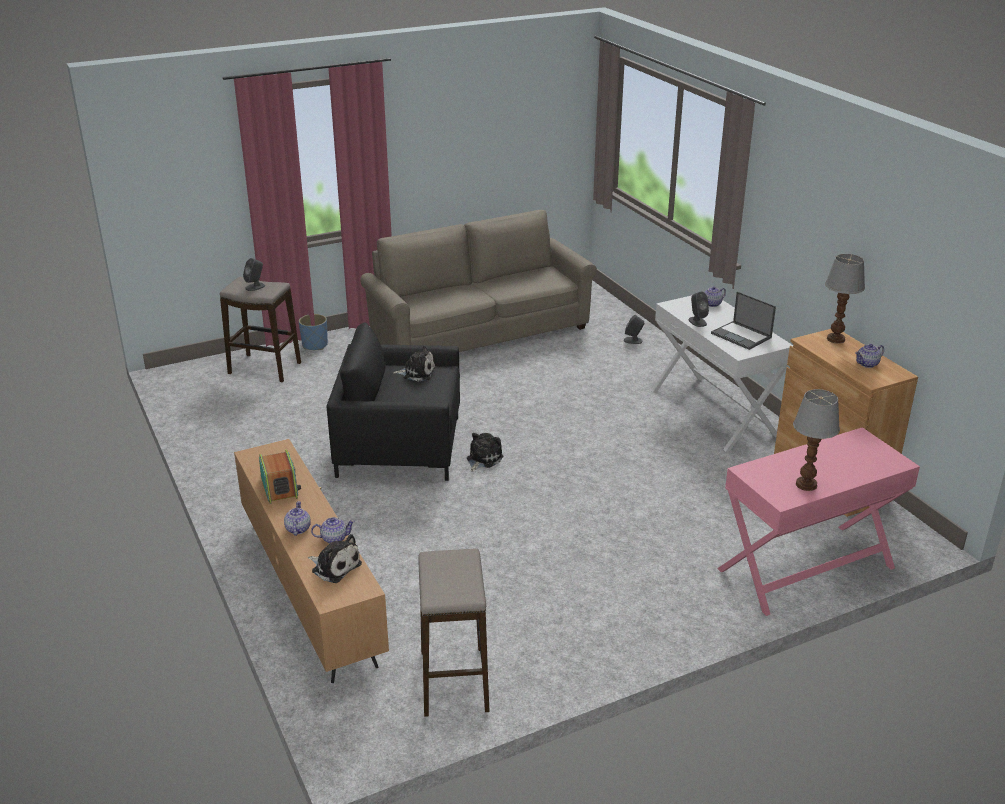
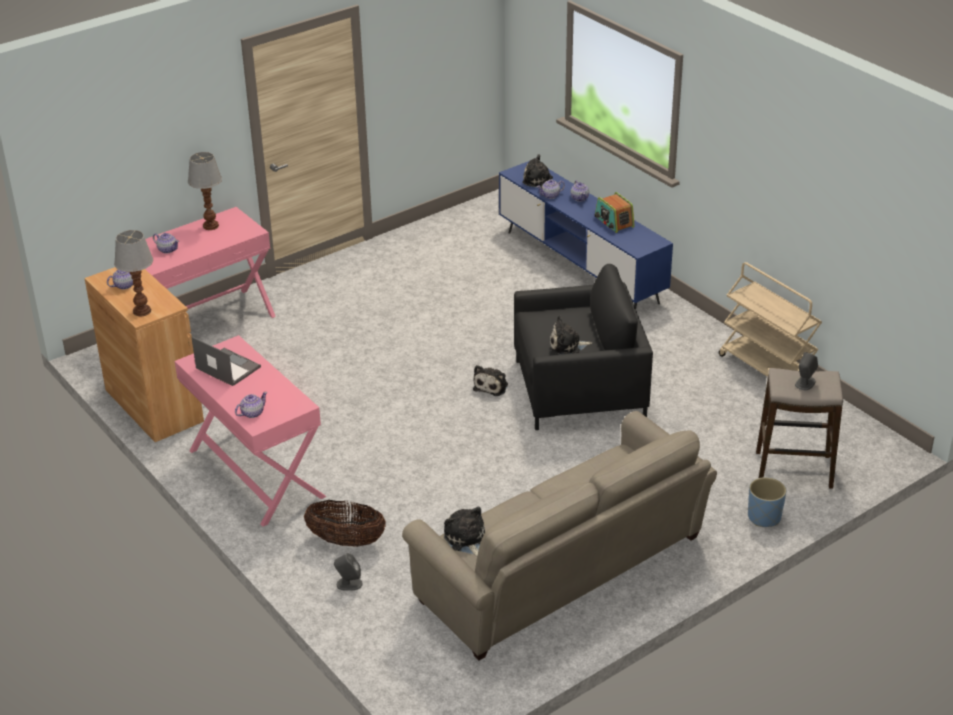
camera: 170 degrees right, 5 degrees up
(208, 443) = (766, 369): none -> beige cart
(311, 591) = (580, 266): brown tv stand -> blue tv stand
(454, 681) = (456, 231): stool -> none
(551, 281) = (466, 540): none -> plush toy
(634, 362) = (346, 541): none -> basket
(697, 321) = (273, 382): grey speaker -> none
(713, 412) = (255, 473): white console table -> pink console table
(850, 457) = (167, 249): none -> teapot

